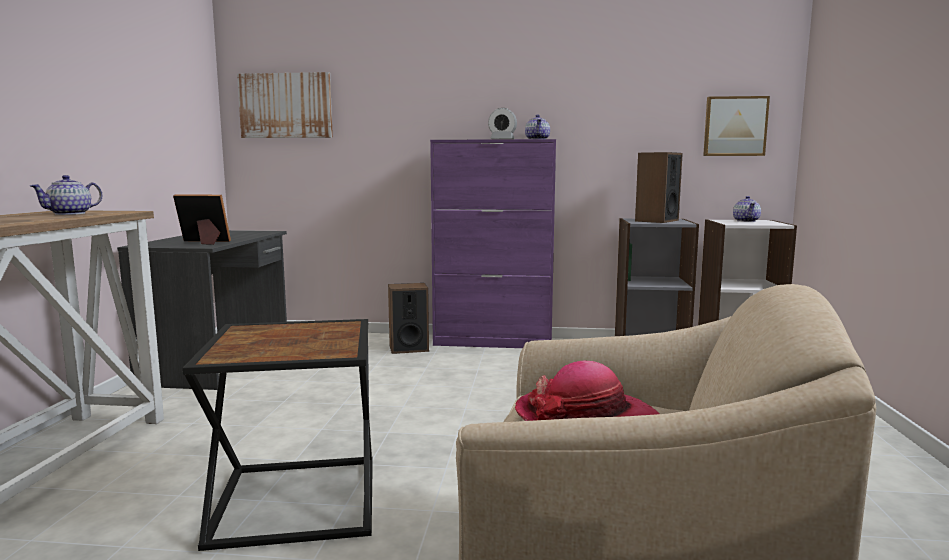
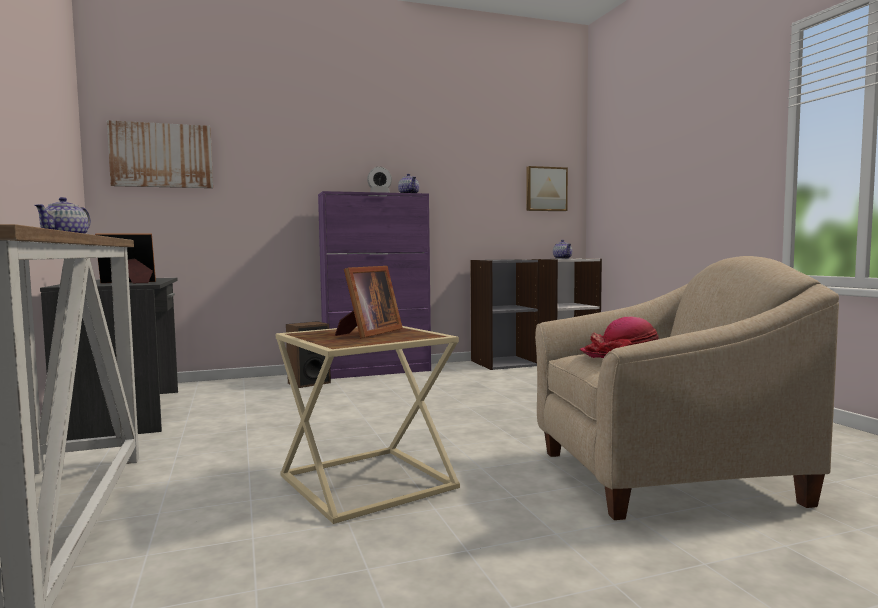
camera: 25 degrees left, 5 degrees down
(297, 337) = (368, 333): none -> picture frame
(300, 500) = (368, 482): black side table -> beige side table
(656, 220) = (504, 259): speaker -> none

